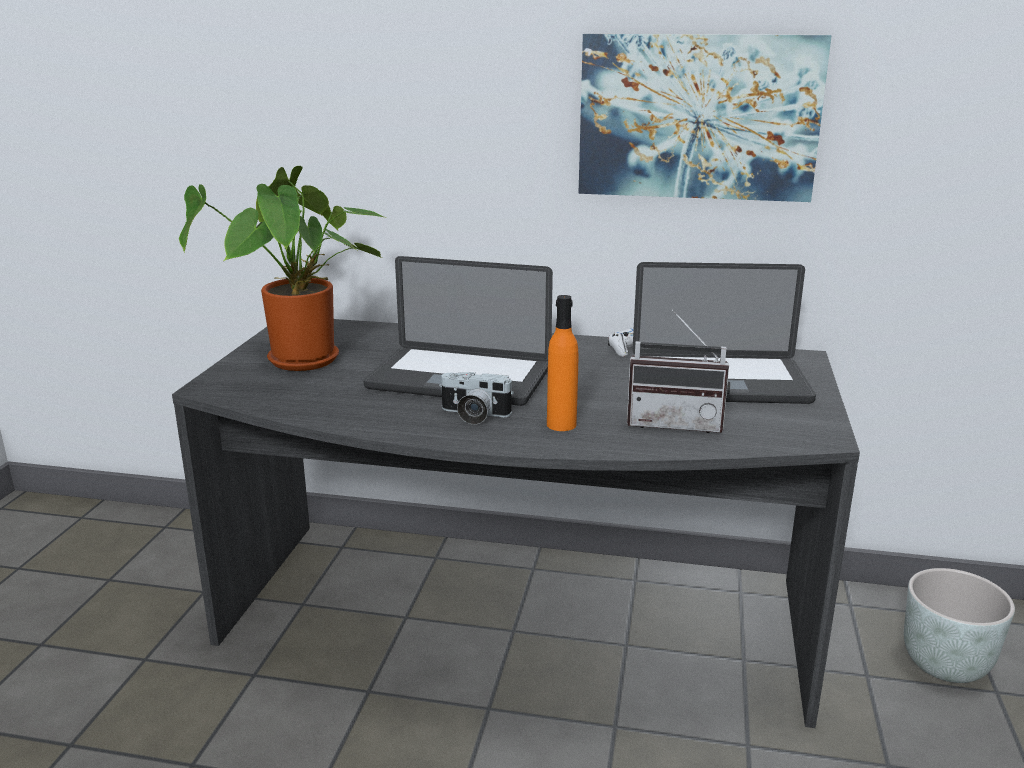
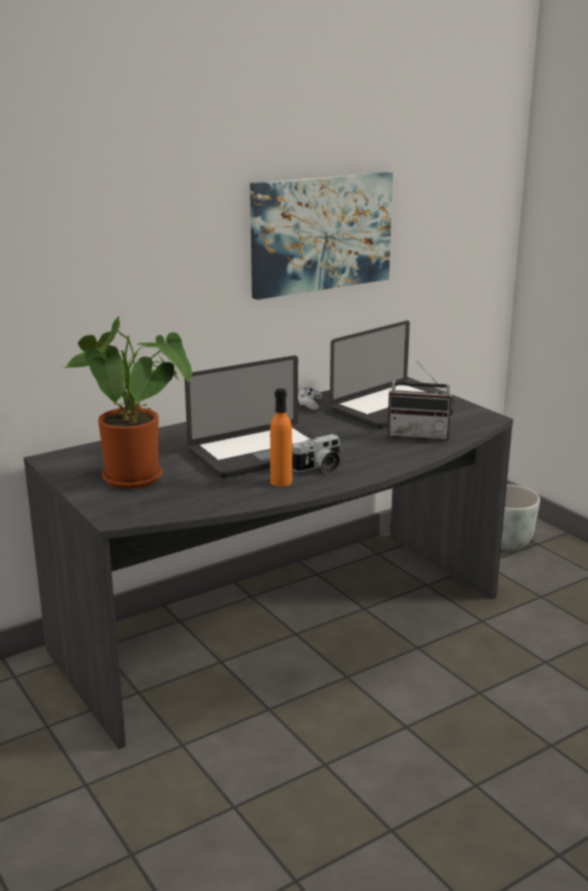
camera: 45 degrees left, 0 degrees up
(561, 424) = (372, 455): orange bottle -> orange bottle (281, 482)
(676, 423) = (419, 434): radio -> radio turned 45 degrees clockwise

